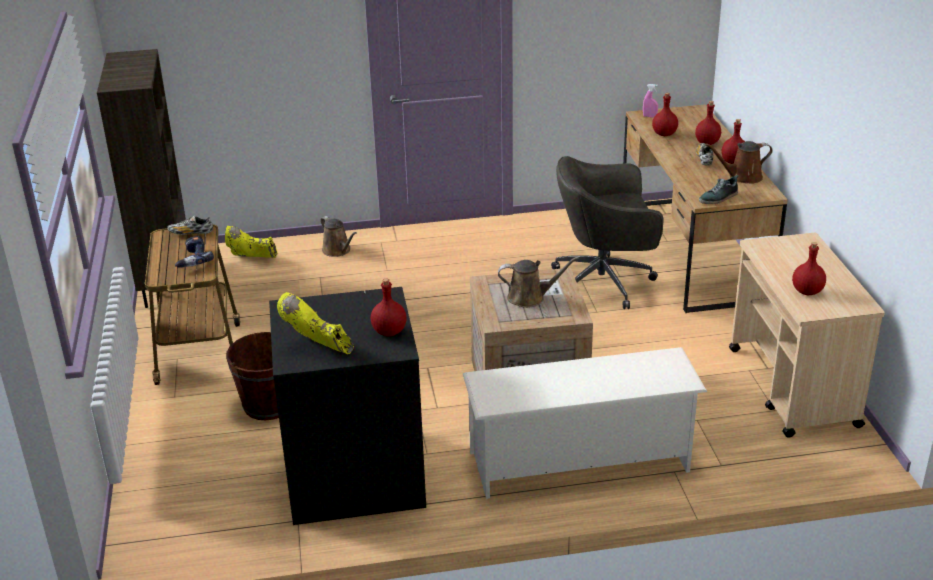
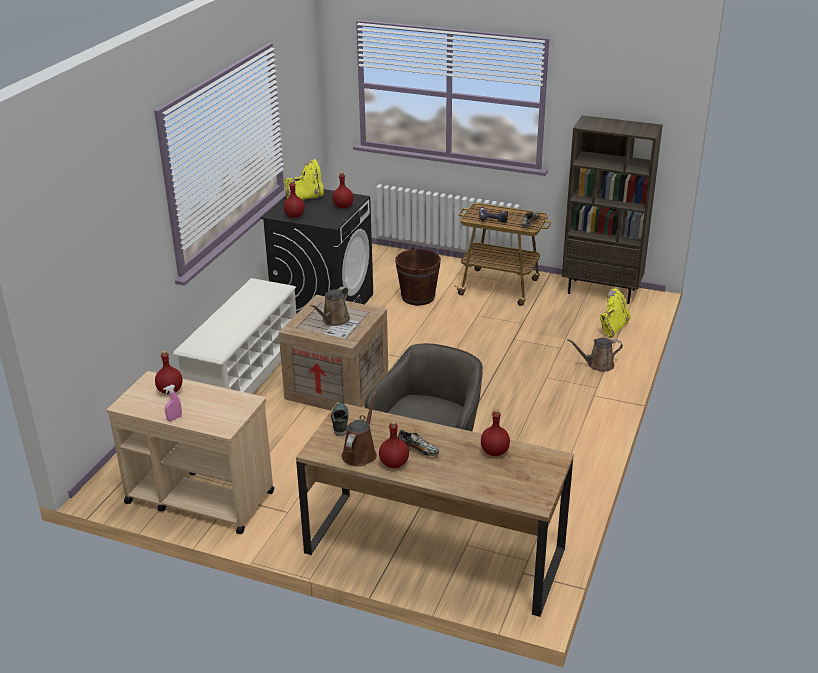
camera: 120 degrees right, 0 degrees up
(649, 116) = (546, 462): pink spray bottle -> pink spray bottle (174, 418)
(707, 143) = (449, 468): red bottle -> red bottle (343, 206)

